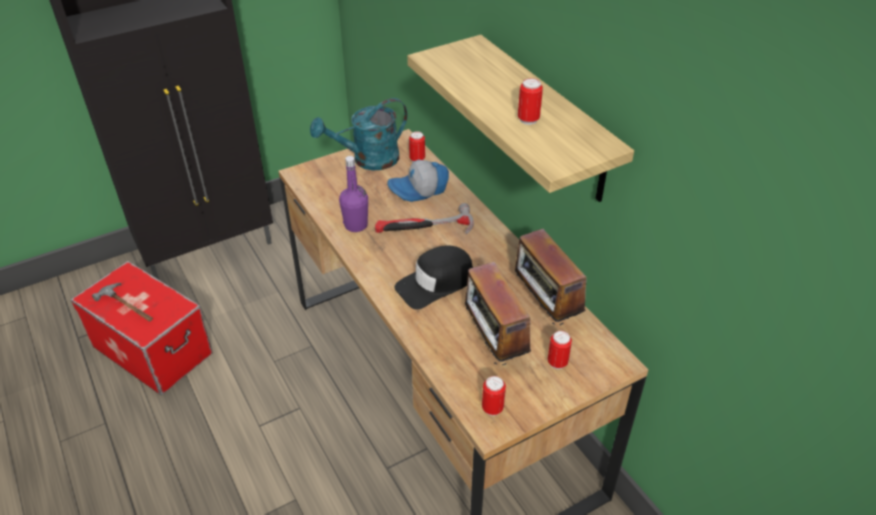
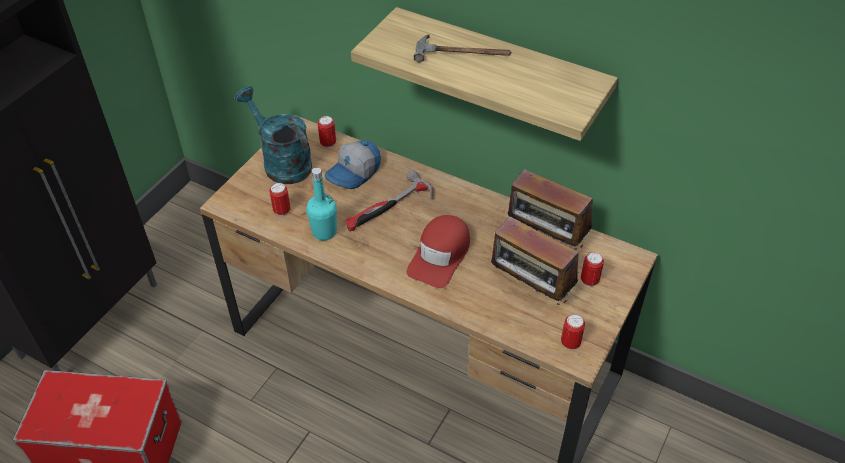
camera: 30 degrees left, 5 degrees up
(128, 306) = (87, 416): hammer -> hammer (463, 53)
(356, 225) = (324, 232): purple bottle -> turquoise bottle
(368, 160) = (281, 162): turquoise watering can -> turquoise watering can turned 105 degrees clockwise
(435, 283) = (440, 256): black cap -> red cap
(528, 120) = (514, 80): can -> can (282, 211)

